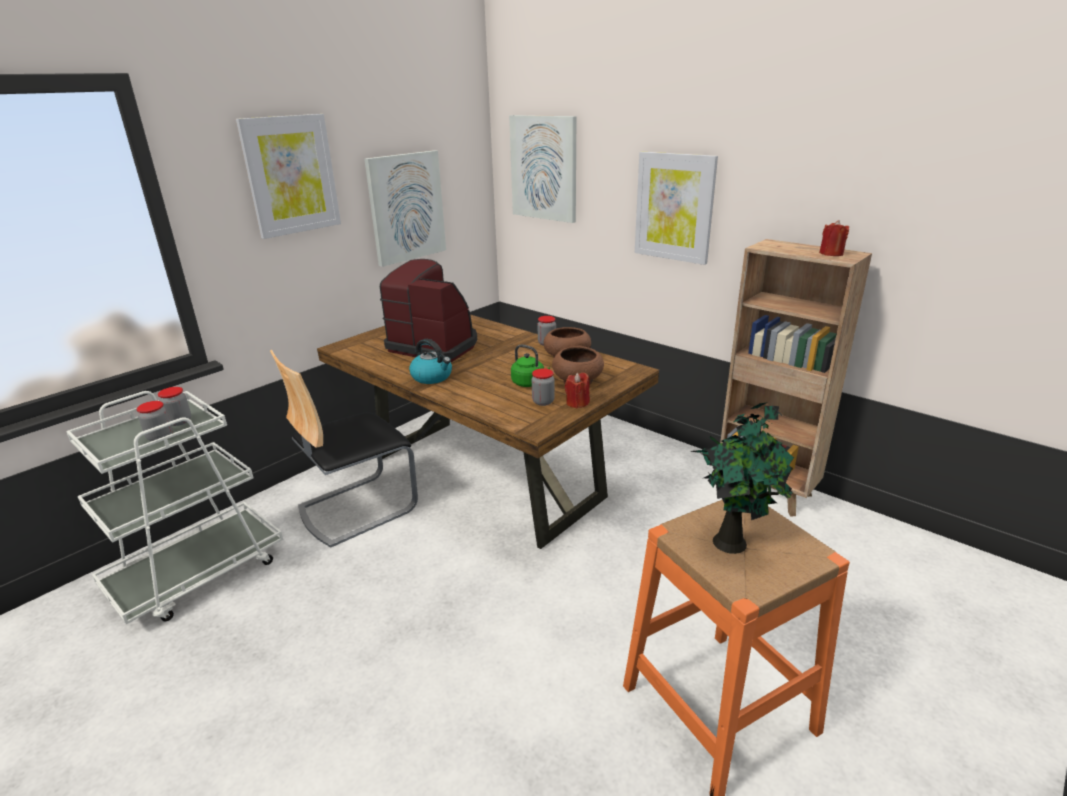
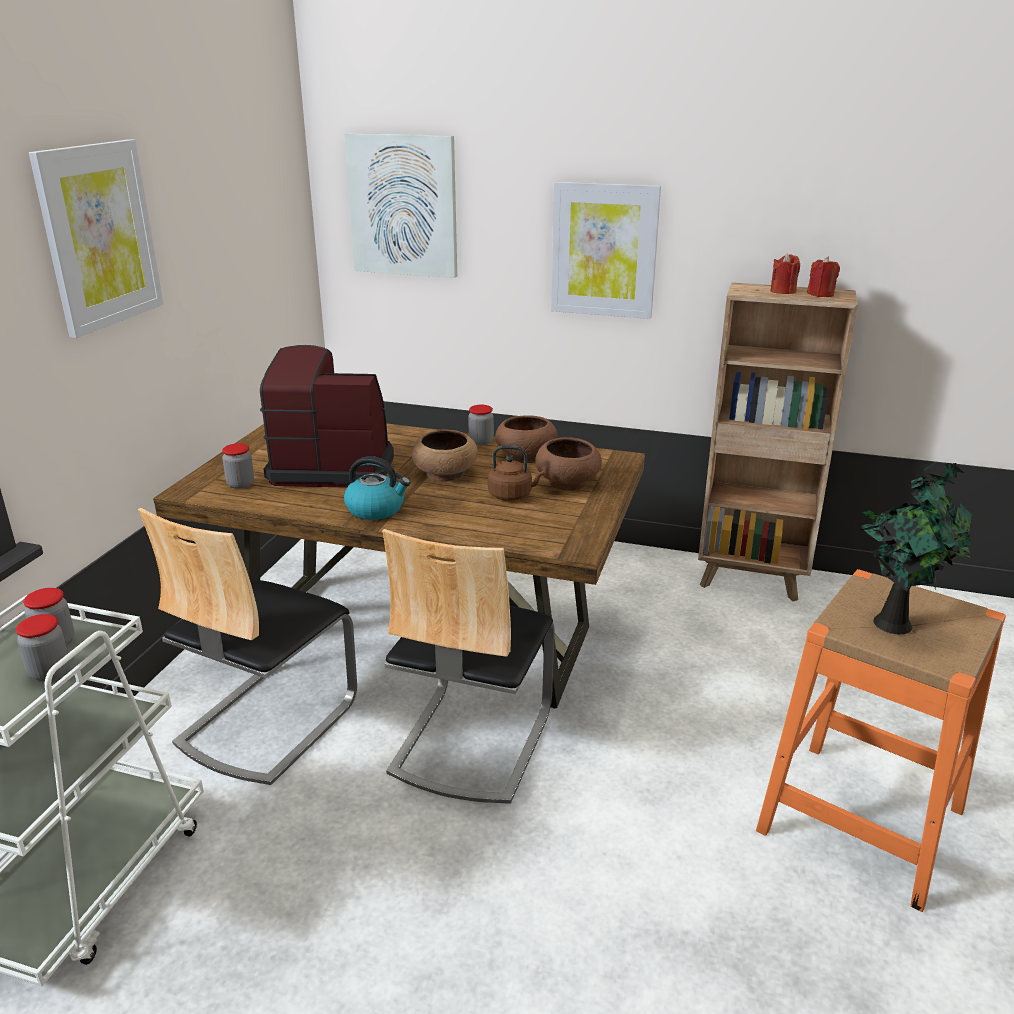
camera: 25 degrees left, 0 degrees up
(406, 207) = (229, 272): picture -> none
(468, 555) = (471, 740): none -> chair
(500, 361) = (446, 474): none -> brown bowl
(529, 383) = (512, 495): green kettle -> brown kettle
(543, 402) = (552, 515): jar -> jar (240, 484)
(577, 403) = (594, 509): red candle -> red candle (783, 291)

